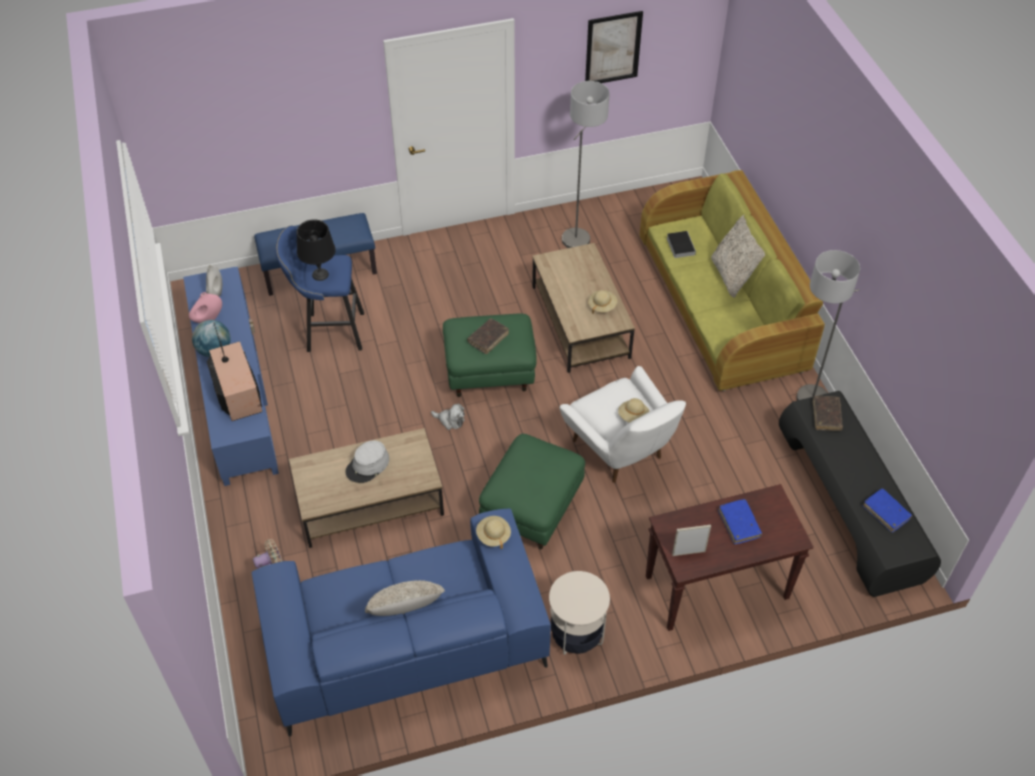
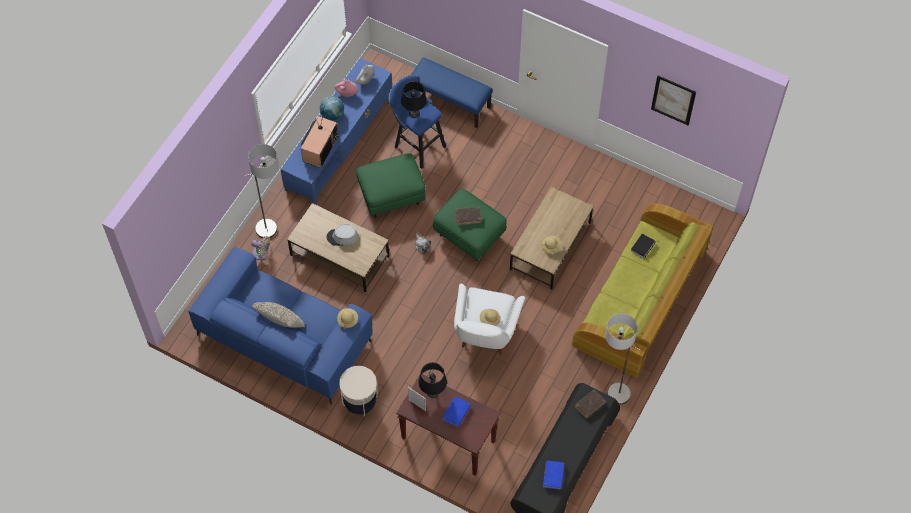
camera: 45 degrees right, 10 degrees up
(532, 509) = (408, 325): green ottoman -> green ottoman (392, 196)
(580, 234) = (613, 192): grey floor lamp -> grey floor lamp (272, 228)
(687, 525) = (432, 392): none -> black table lamp
(733, 275) = (650, 288): beige pillow -> none

